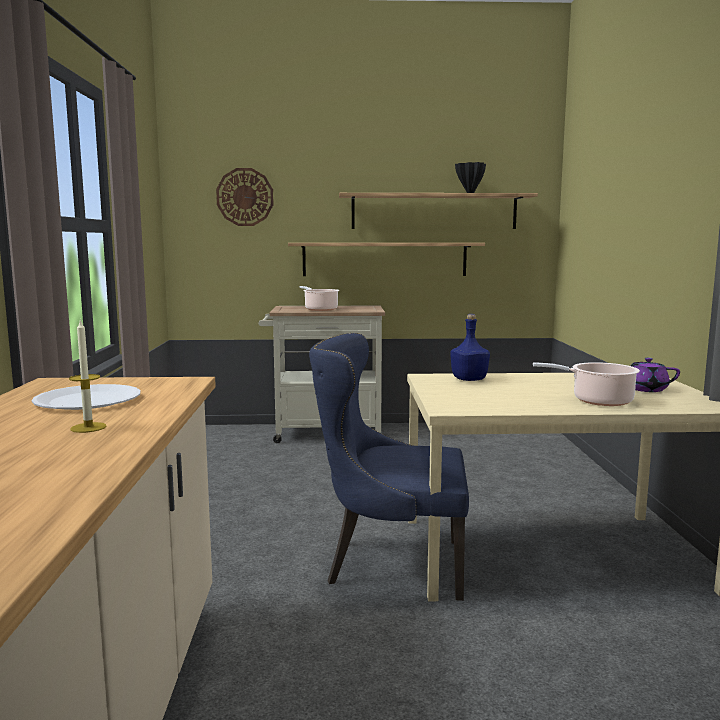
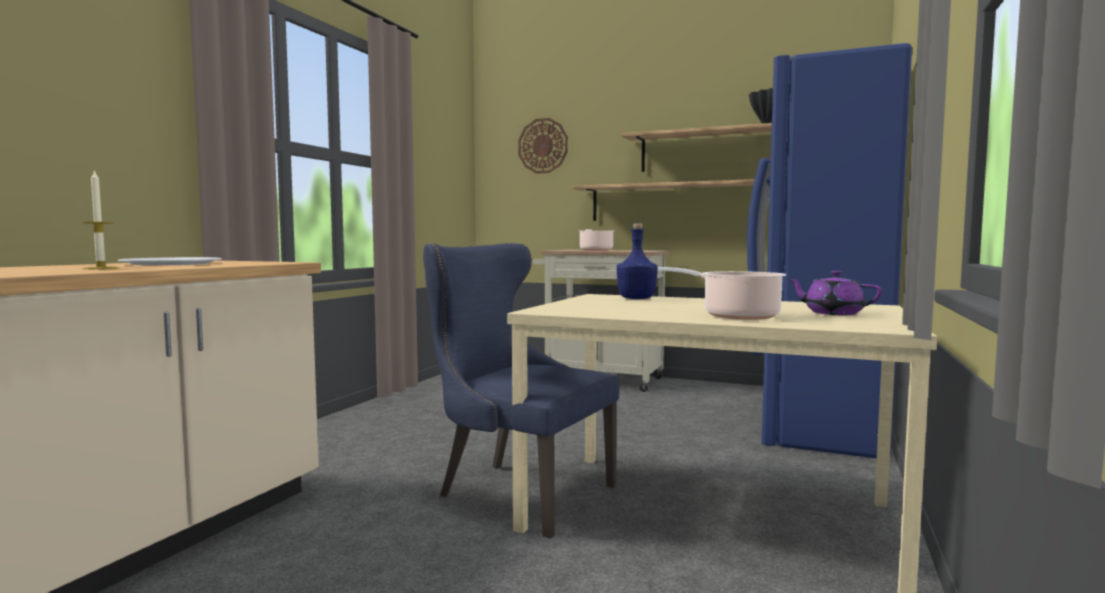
camera: 25 degrees right, 5 degrees down
(534, 454) = (813, 423): none -> blue fridge

